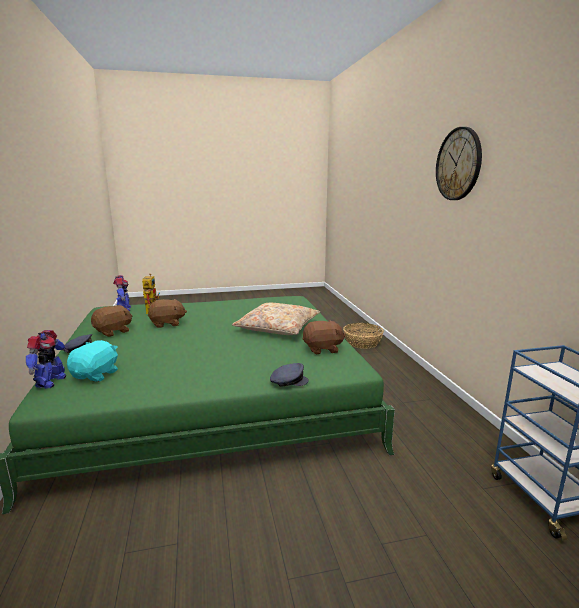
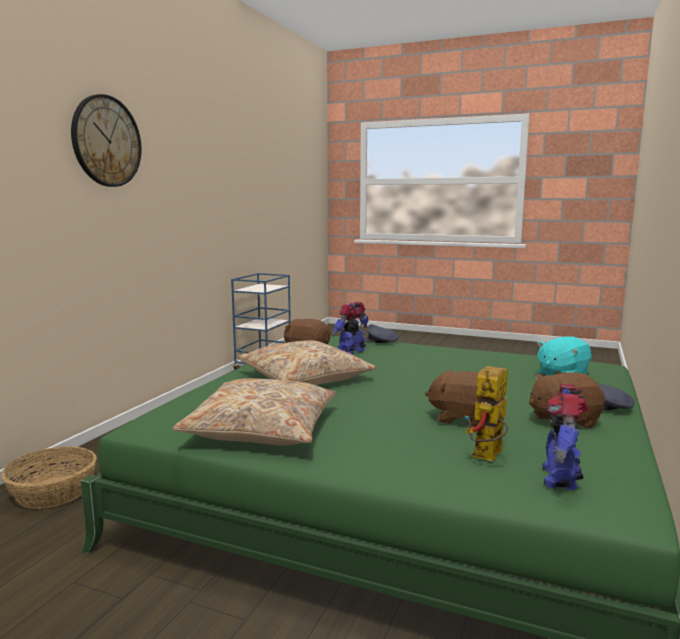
camera: 145 degrees left, 5 degrees down
(50, 382) = (612, 378): toy robot -> toy robot (352, 352)
(251, 305) = (262, 428): none -> beige pillow

